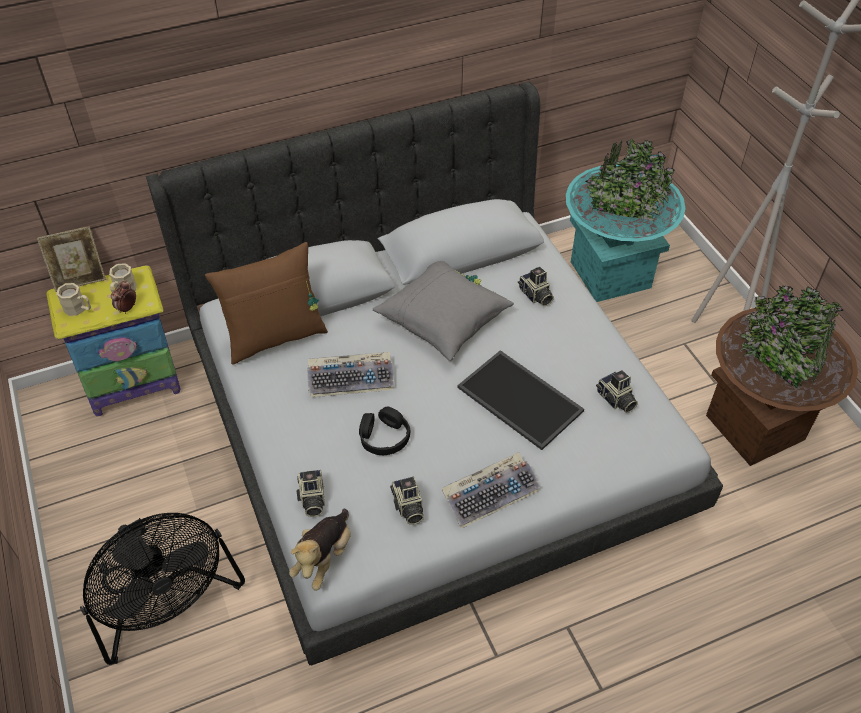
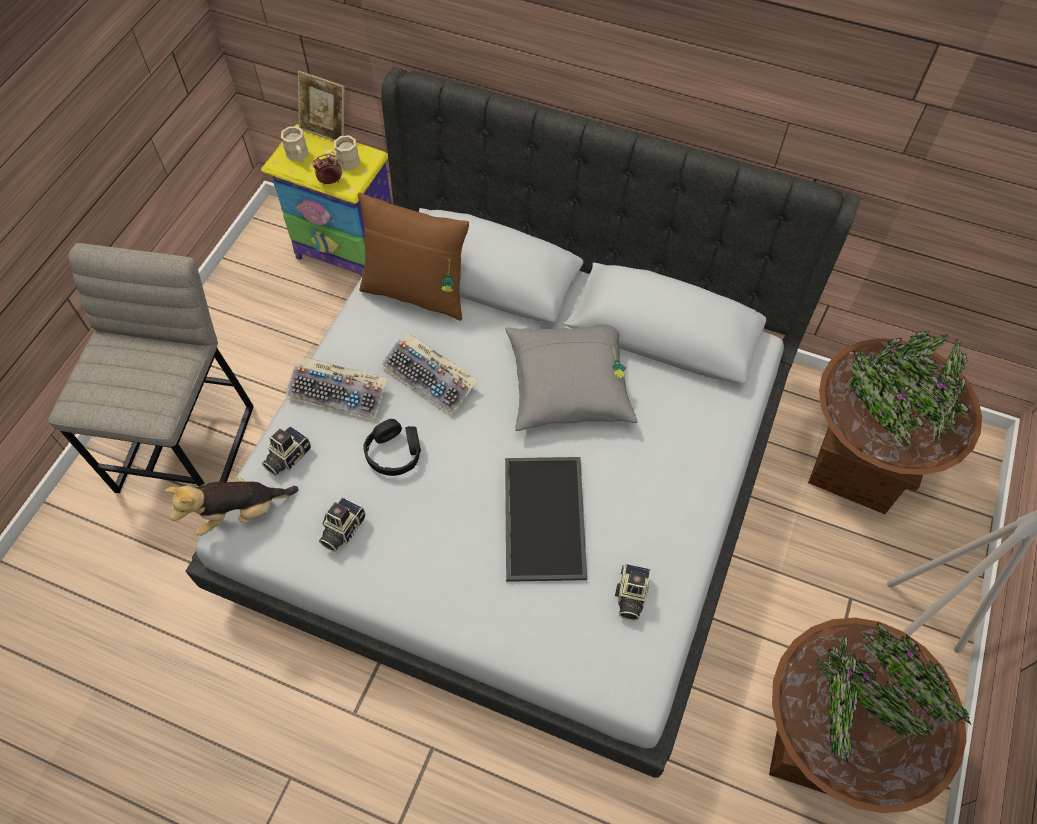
camera: 45 degrees right, 10 degrees up
(161, 605) = (187, 444): black fan -> grey chair
(491, 493) = (419, 580): keyboard -> keyboard (340, 393)
(535, 296) = (680, 431): camera -> none
(610, 275) = (857, 467): turquoise planter -> brown planter

